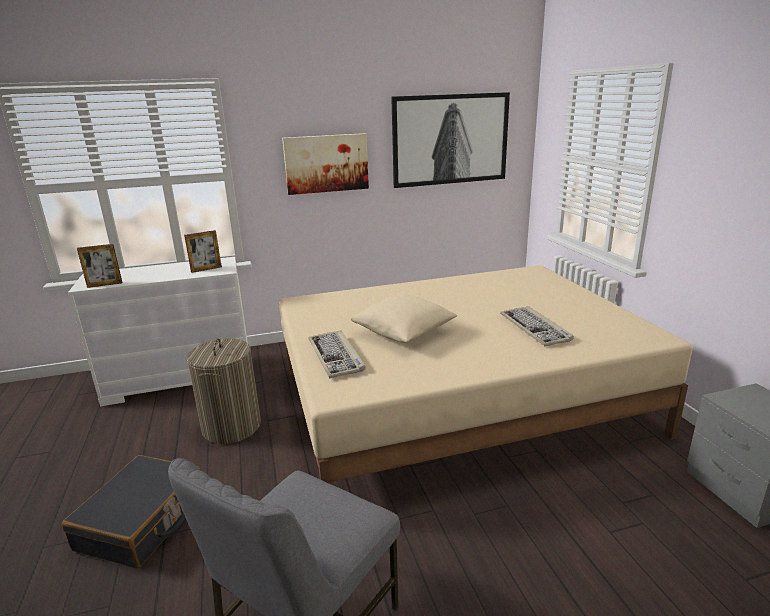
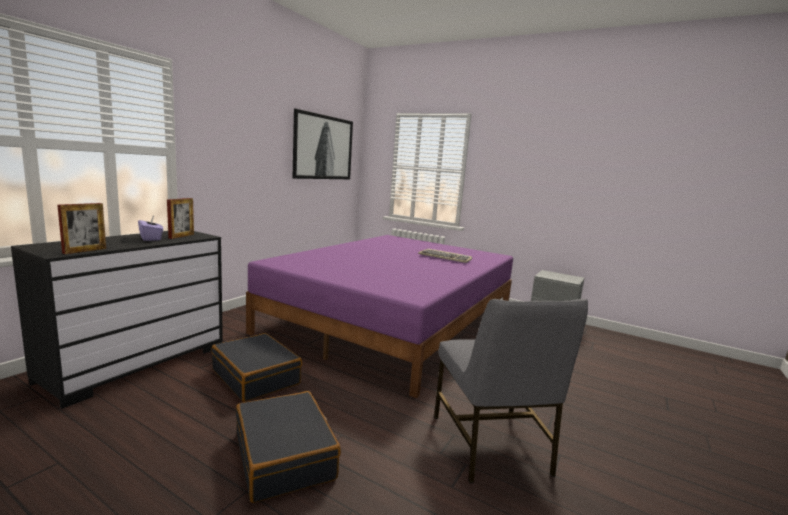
camera: 45 degrees left, 10 degrees down
(178, 271) = (151, 238): none -> purple tissue box
(181, 379) = (137, 363): white dresser -> black dresser
(231, 426) = (256, 377): laundry basket -> black suitcase
(326, 163) = (249, 152): picture -> none
(336, 356) = (371, 282): keyboard -> none
(404, 332) = (384, 267): beige pillow -> none
(458, 401) = (394, 321): beige bed -> purple bed

